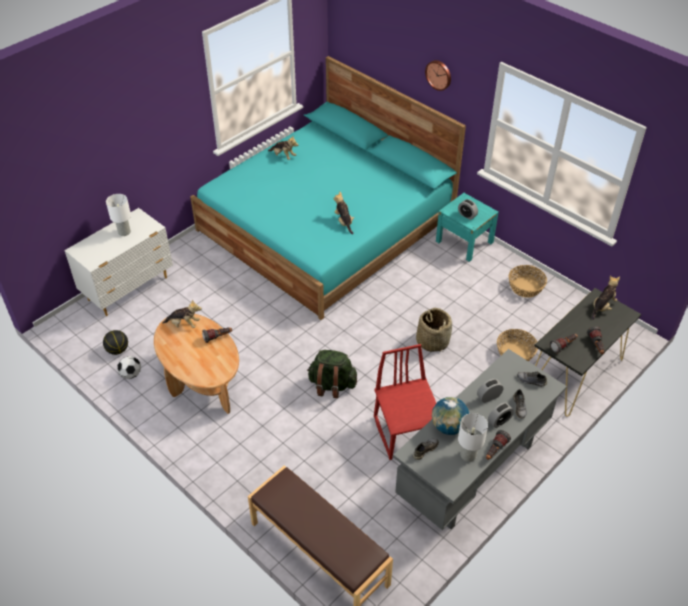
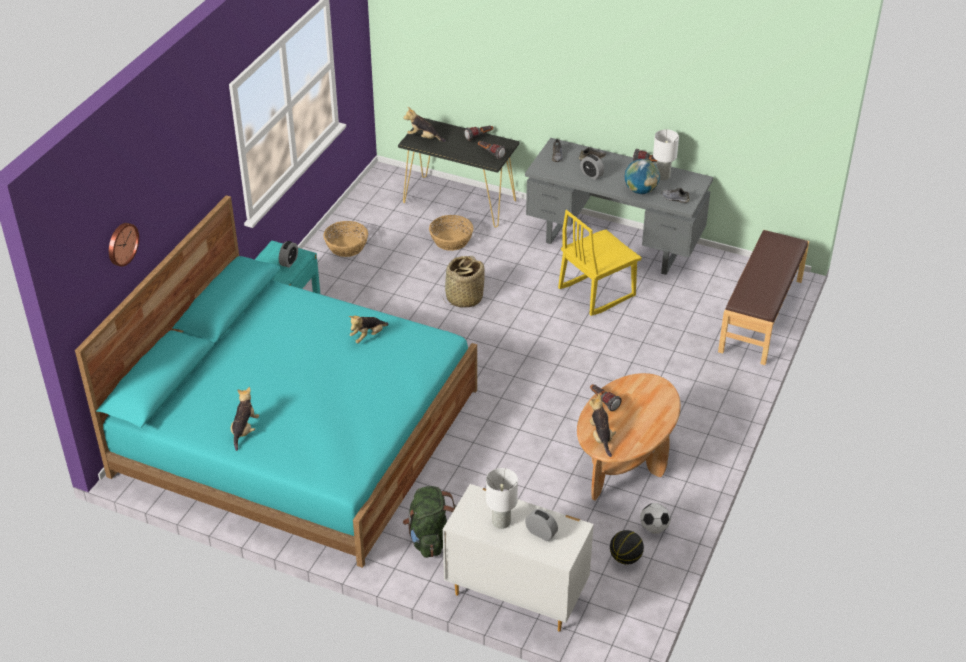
camera: 110 degrees left, 5 degrees down
(332, 385) = (568, 356): green backpack -> green backpack (430, 539)
(406, 432) = (596, 292): red chair -> yellow chair
(439, 74) = (188, 179): wall clock -> wall clock (121, 244)
(499, 421) = (615, 166): alarm clock -> alarm clock (541, 533)

